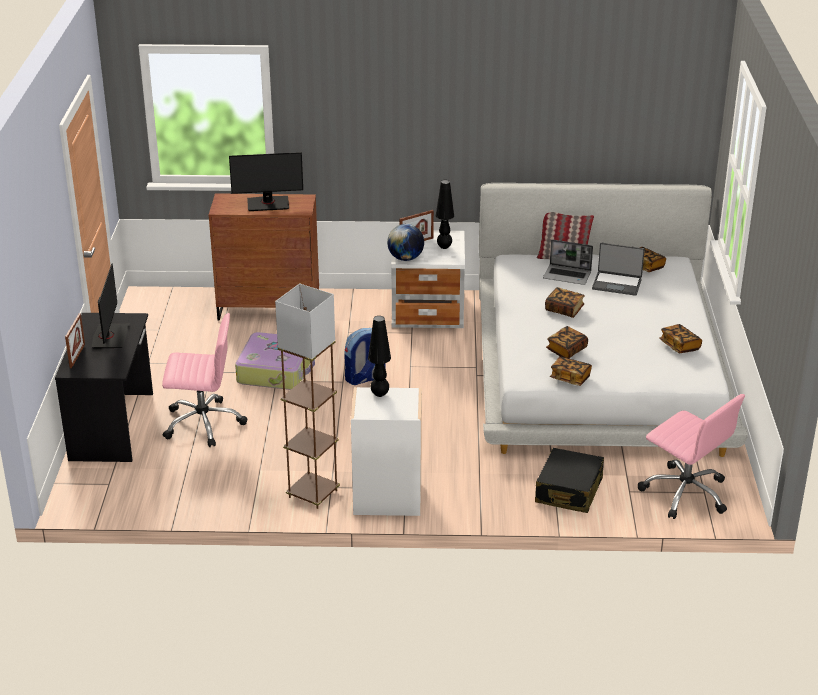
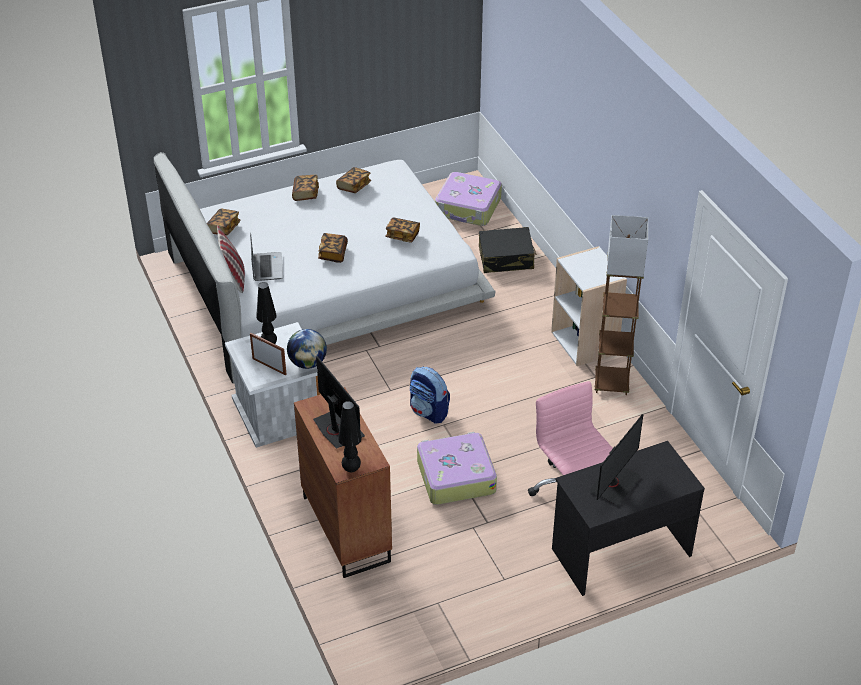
camera: 115 degrees left, 10 degrees up
(77, 356) = (662, 490): picture frame -> none
(110, 336) = (614, 484): monitor -> monitor turned 150 degrees clockwise
(379, 394) = (583, 275): black table lamp -> black table lamp (351, 469)
(570, 378) = (440, 227): book -> book (305, 194)
(617, 284) = (266, 237): laptop -> none
(685, 493) = (468, 207): pink office chair -> suitcase

